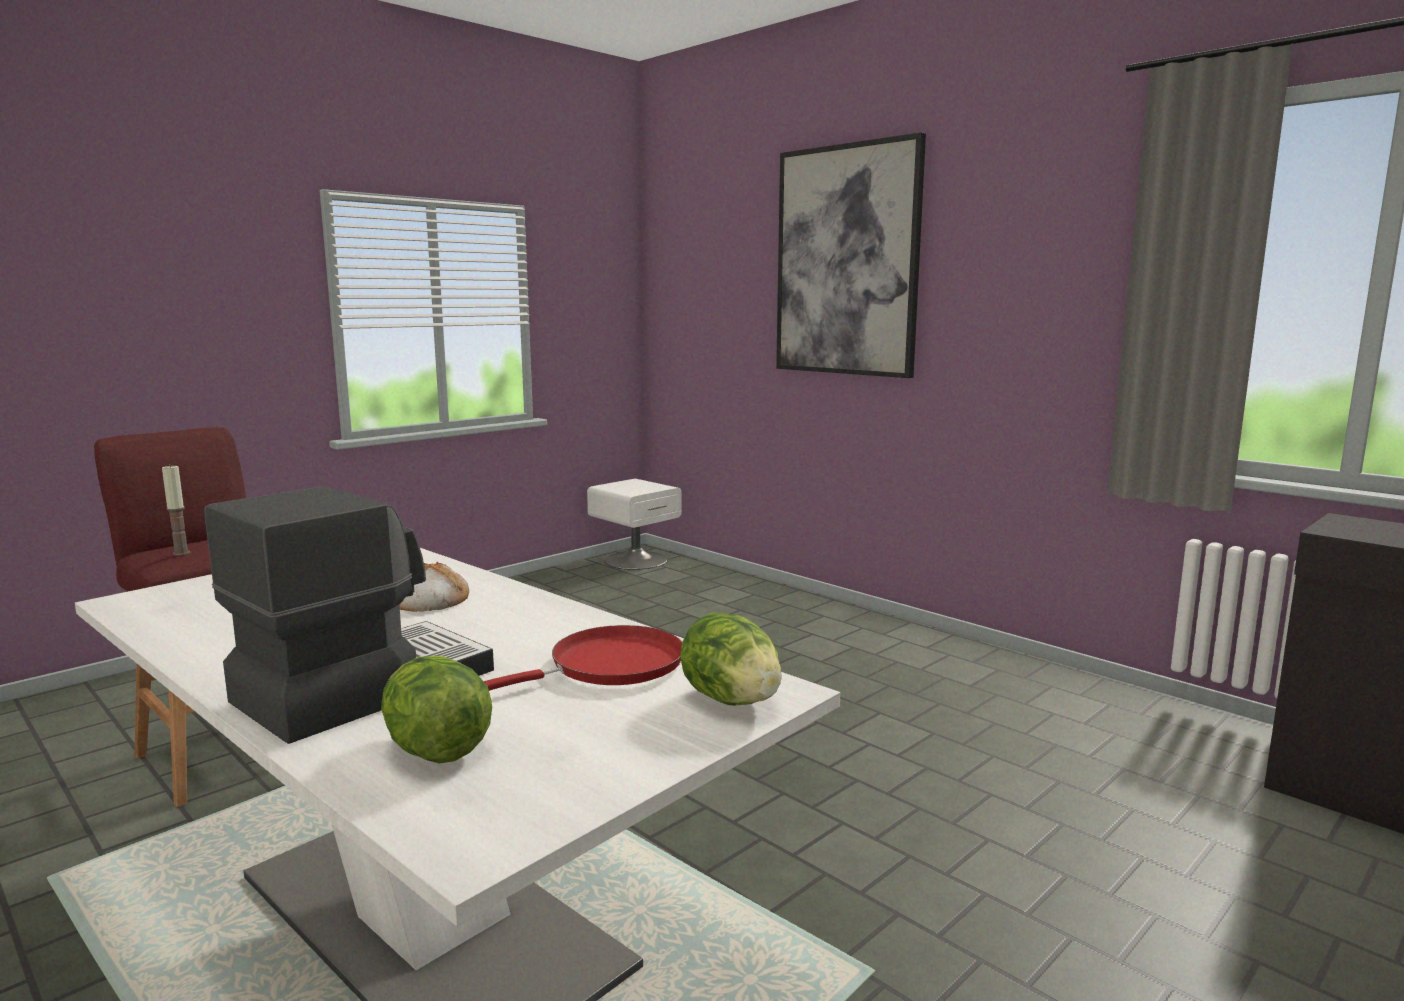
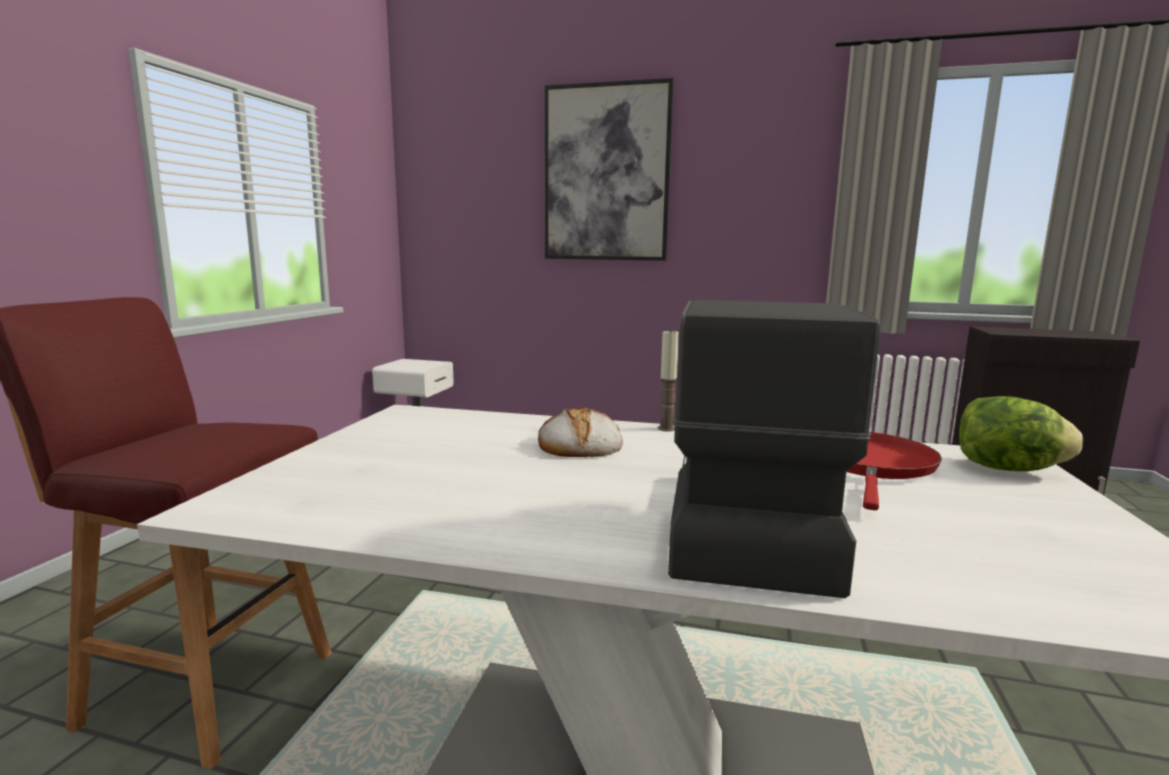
camera: 30 degrees left, 0 degrees up
(181, 553) = (178, 447): candle -> candle (666, 429)
(436, 750) = (967, 561): lettuce -> none

